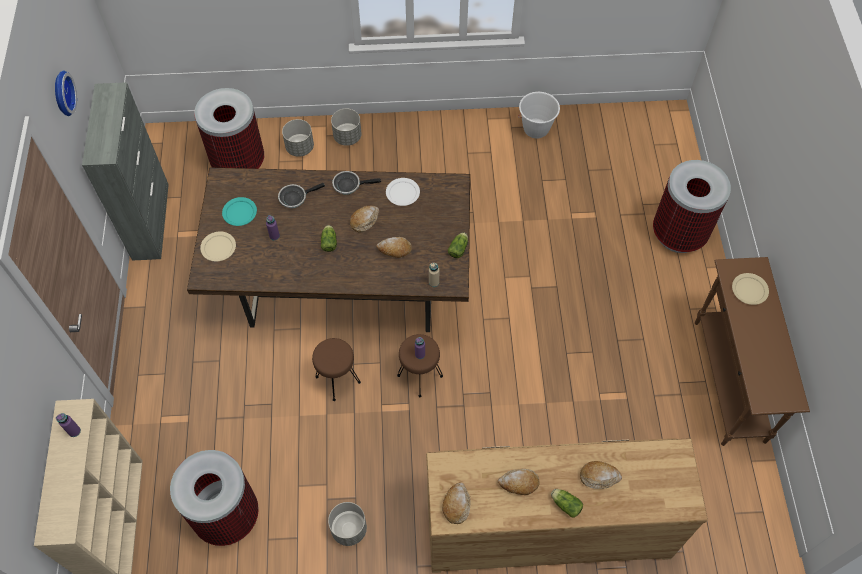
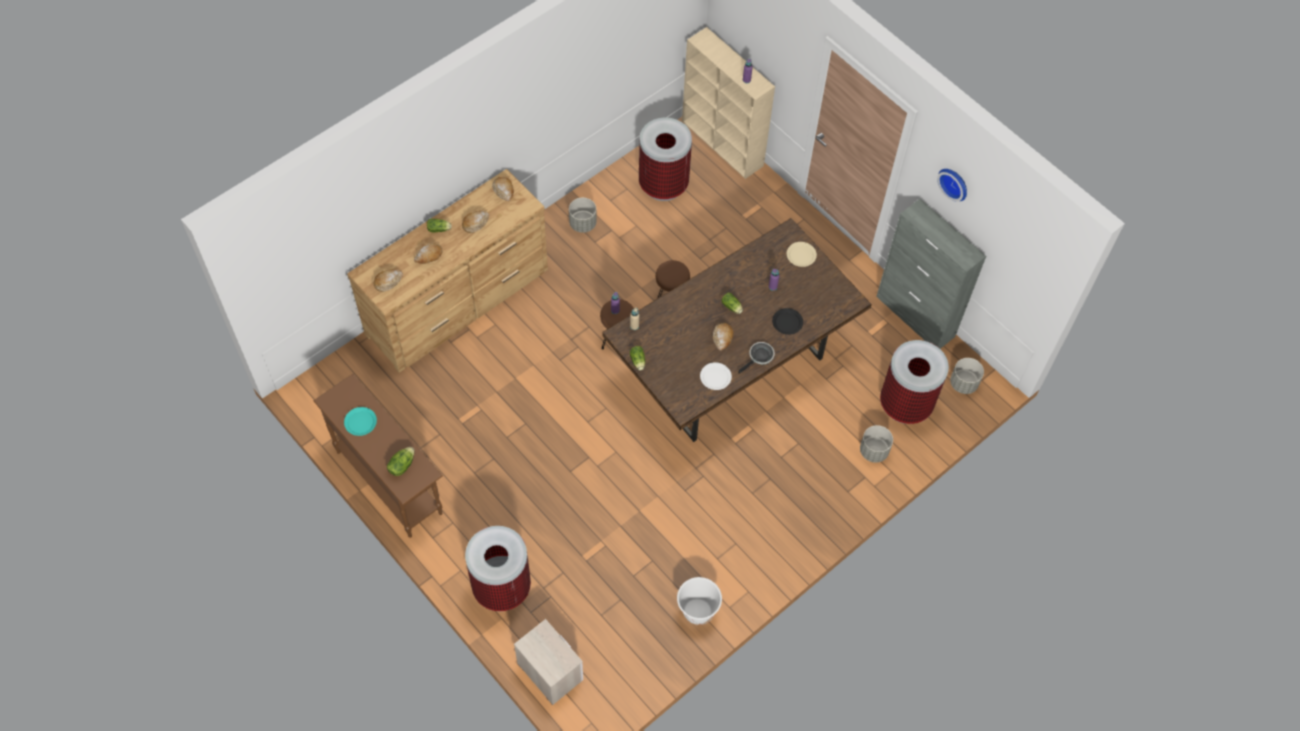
camera: 140 degrees right, 0 degrees up
(240, 212) = (813, 287): turquoise plate -> turquoise plate (360, 422)
(295, 197) = (787, 322): frying pan -> black plate
(347, 137) = (846, 488): grey planter -> grey planter (963, 383)
(394, 249) = (682, 331): bread -> bread (388, 282)
(678, 157) = (549, 671): none -> nightstand
(750, 290) = (401, 465): beige plate -> lettuce

